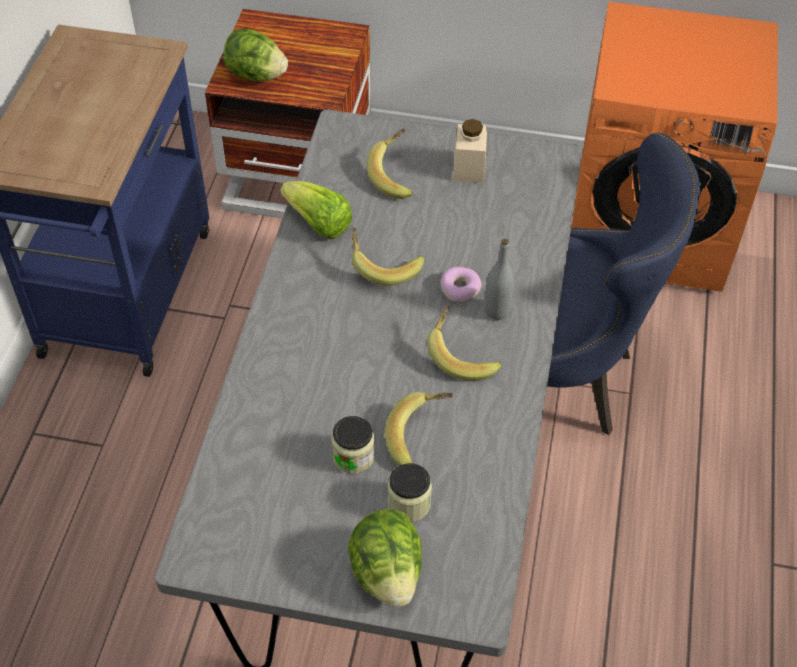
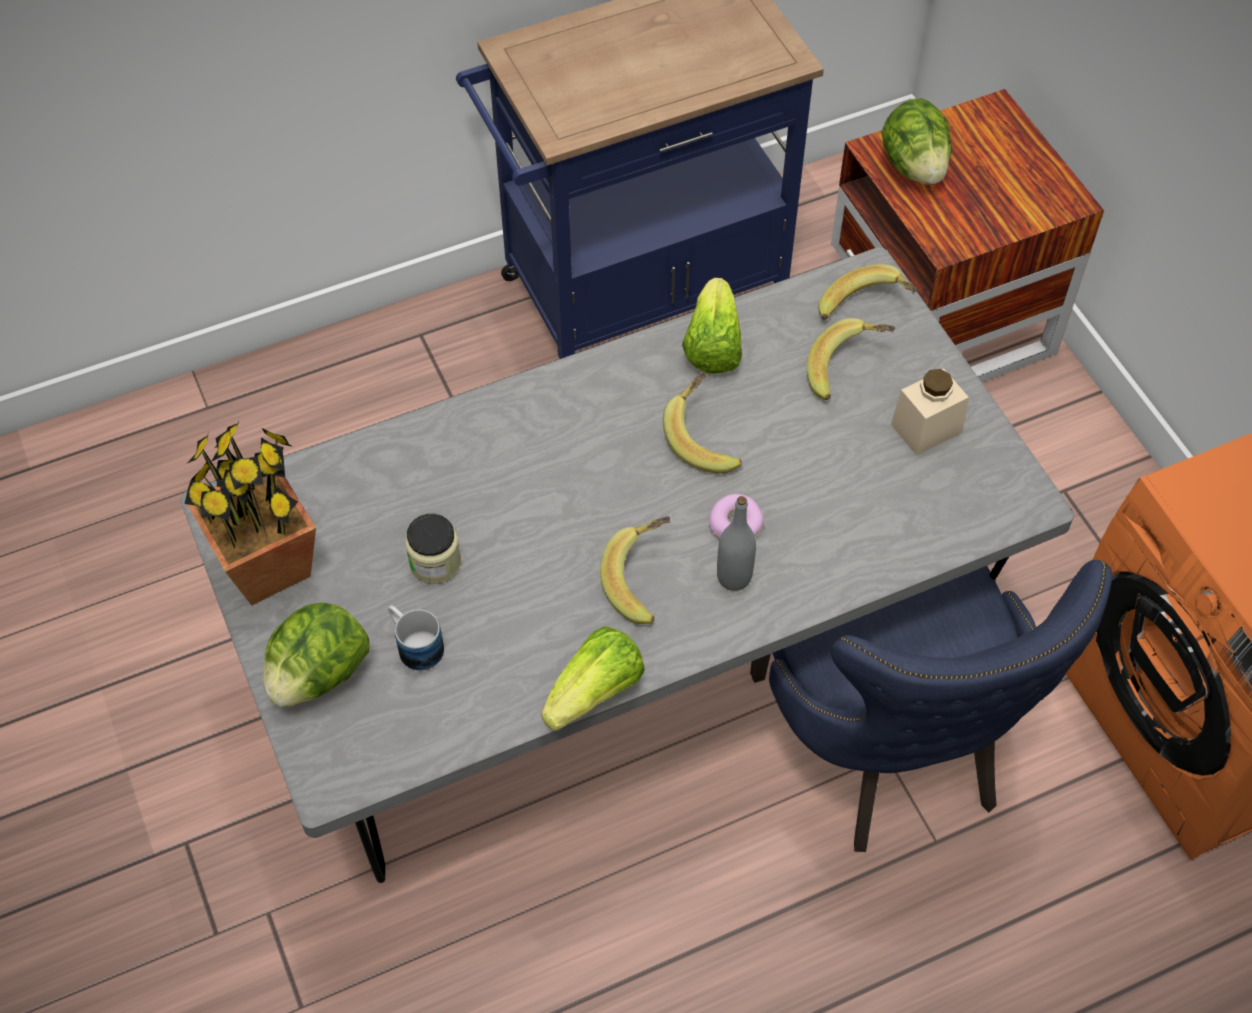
camera: 55 degrees right, 5 degrees up
(268, 558) = (266, 566): none -> potted plant
(409, 504) = (414, 645): jar -> mug
(420, 437) = (505, 606): banana -> banana (866, 310)
(524, 426) = (595, 692): none -> lettuce

